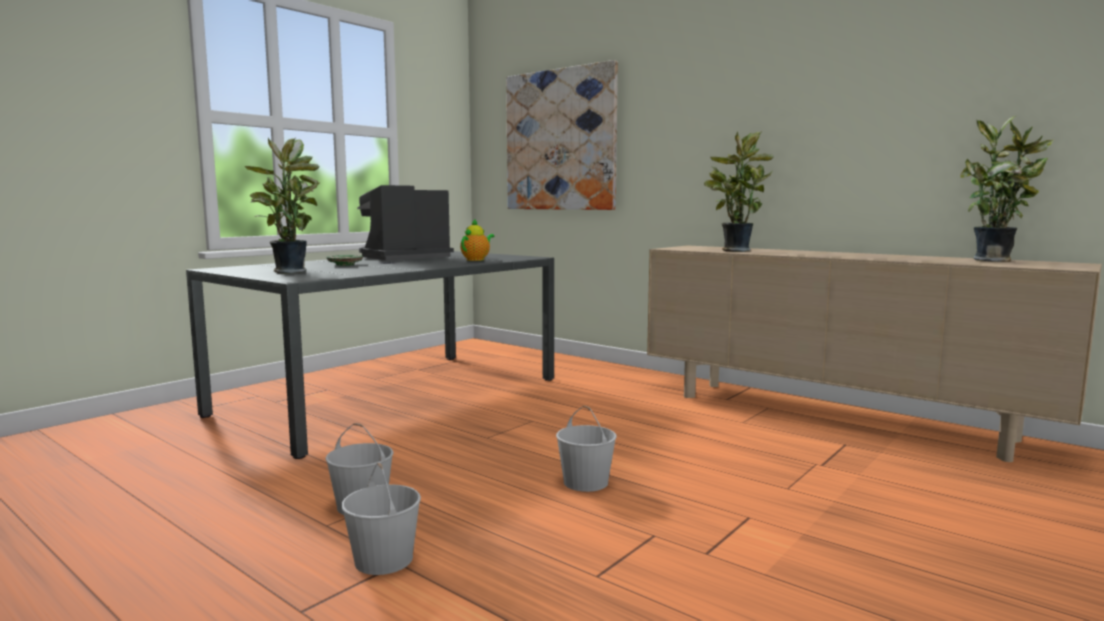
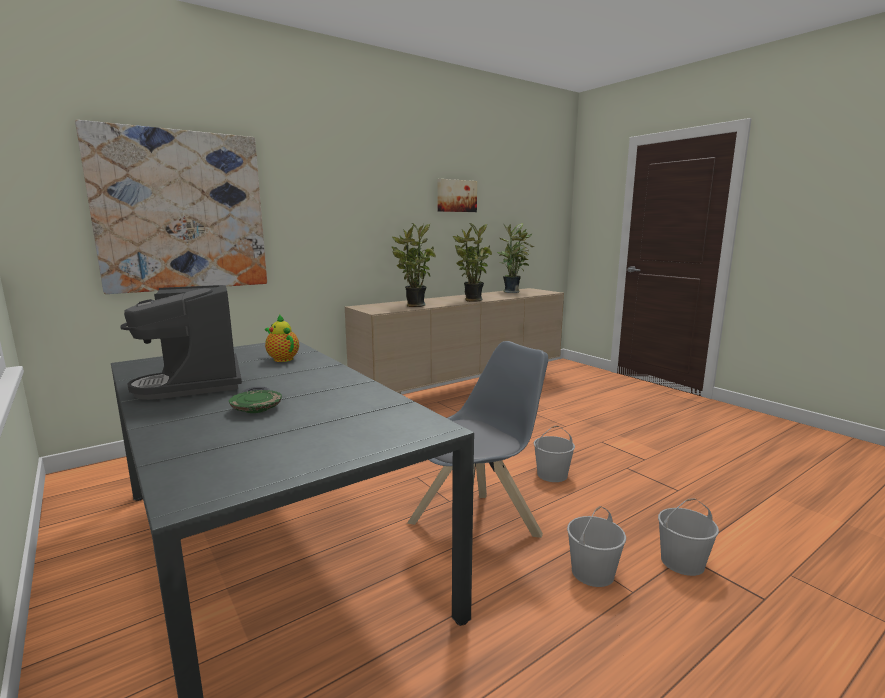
camera: 75 degrees left, 5 degrees up
(290, 272) = (326, 435): potted plant -> potted plant (471, 300)
(437, 452) = (477, 528): none -> grey chair
(897, 82) = (456, 196): none -> picture

